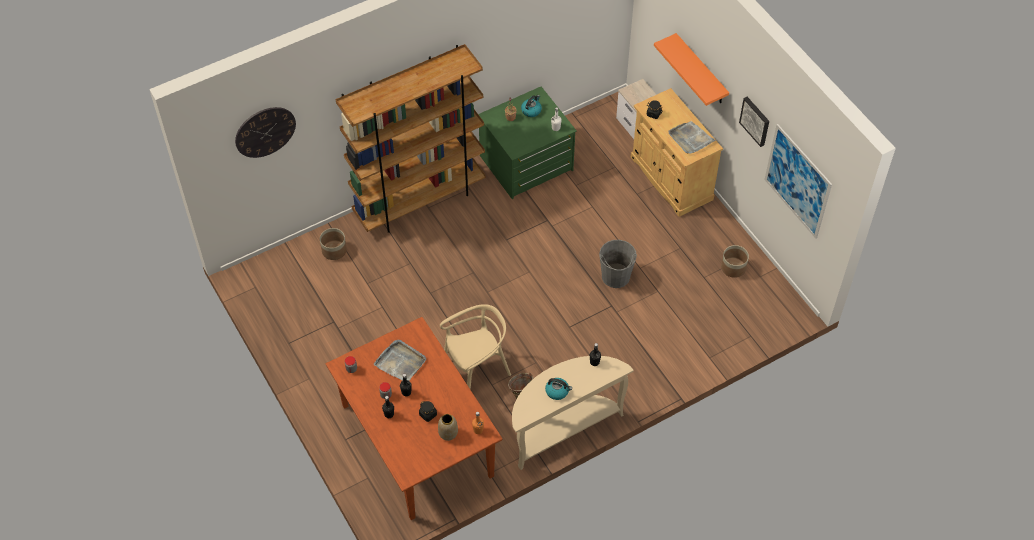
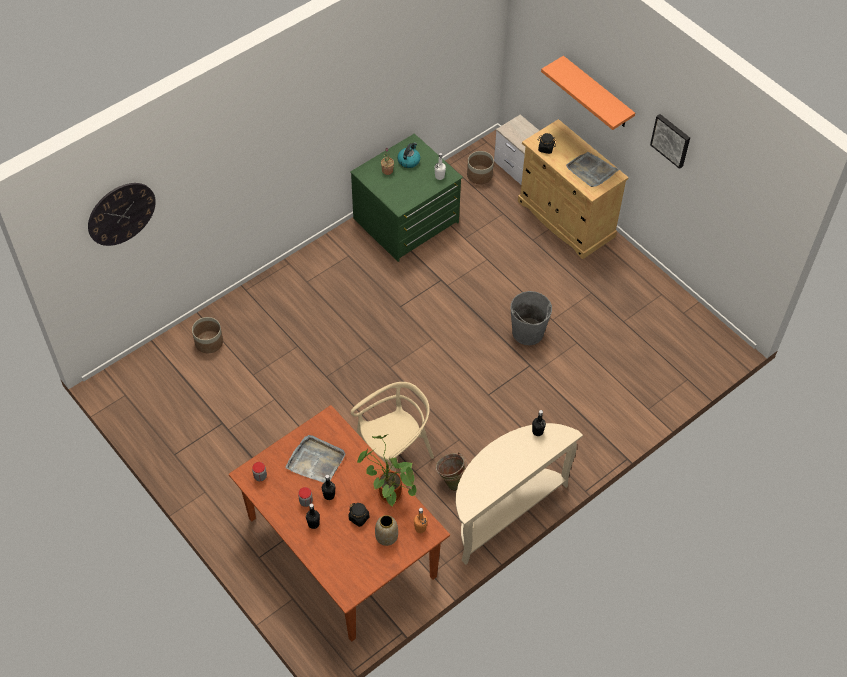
camera: 10 degrees left, 0 degrees up
(420, 201) = (296, 275): brown bookcase -> none
(455, 397) = (387, 493): none -> potted plant
(557, 391) = (502, 471): kettle -> none
(733, 267) = (653, 307): planter -> planter (479, 175)
(797, 181) = (728, 201): picture -> none

